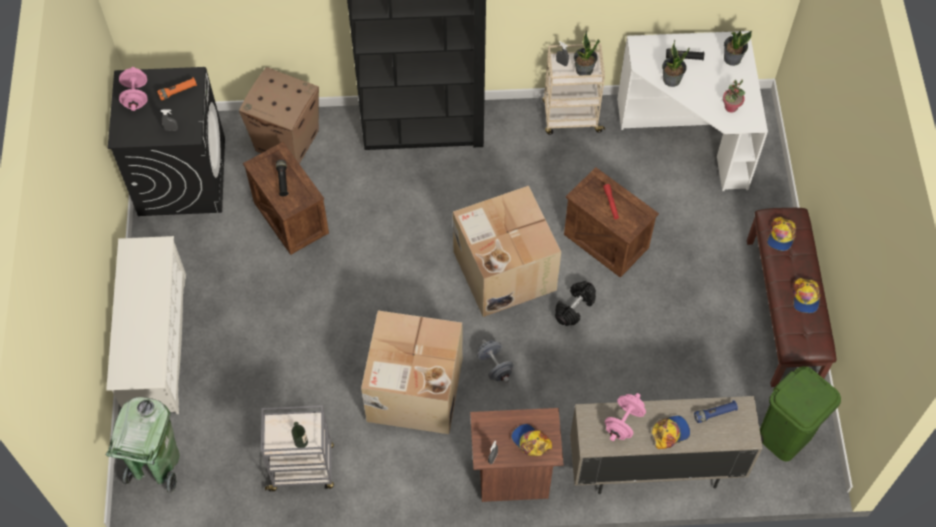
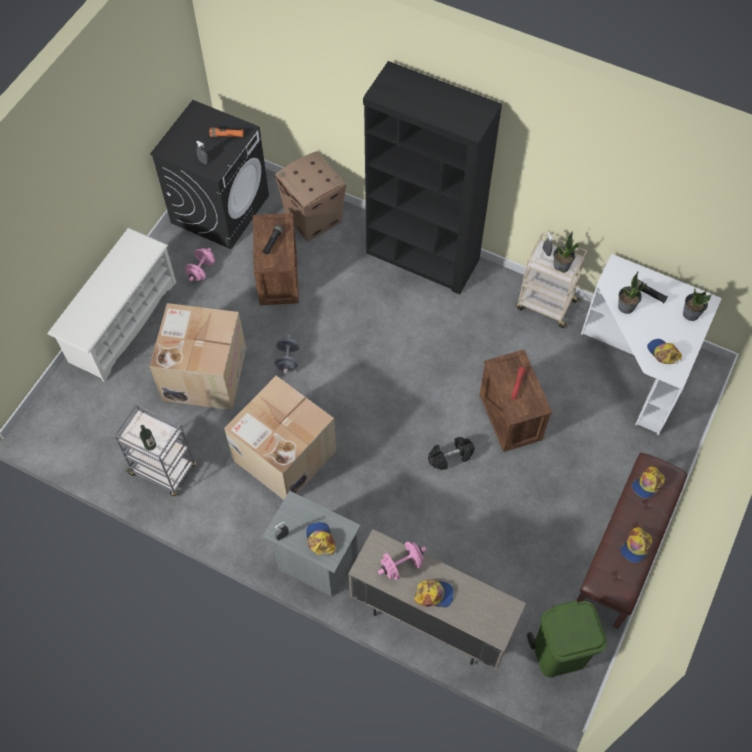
camera: 30 degrees right, 0 degrees up
(136, 96) = (194, 125): pink dumbbell -> pink dumbbell (201, 270)
(156, 465) = (64, 411): green trash can -> none
(495, 366) = (357, 470): grey dumbbell -> grey dumbbell (288, 360)
(503, 270) = (412, 398): cardboard box -> cardboard box (204, 373)
(512, 476) = (315, 563): brown nightstand -> grey nightstand
(715, 413) = (482, 599): blue flashlight -> none
(730, 107) = (663, 353): potted plant -> cap

